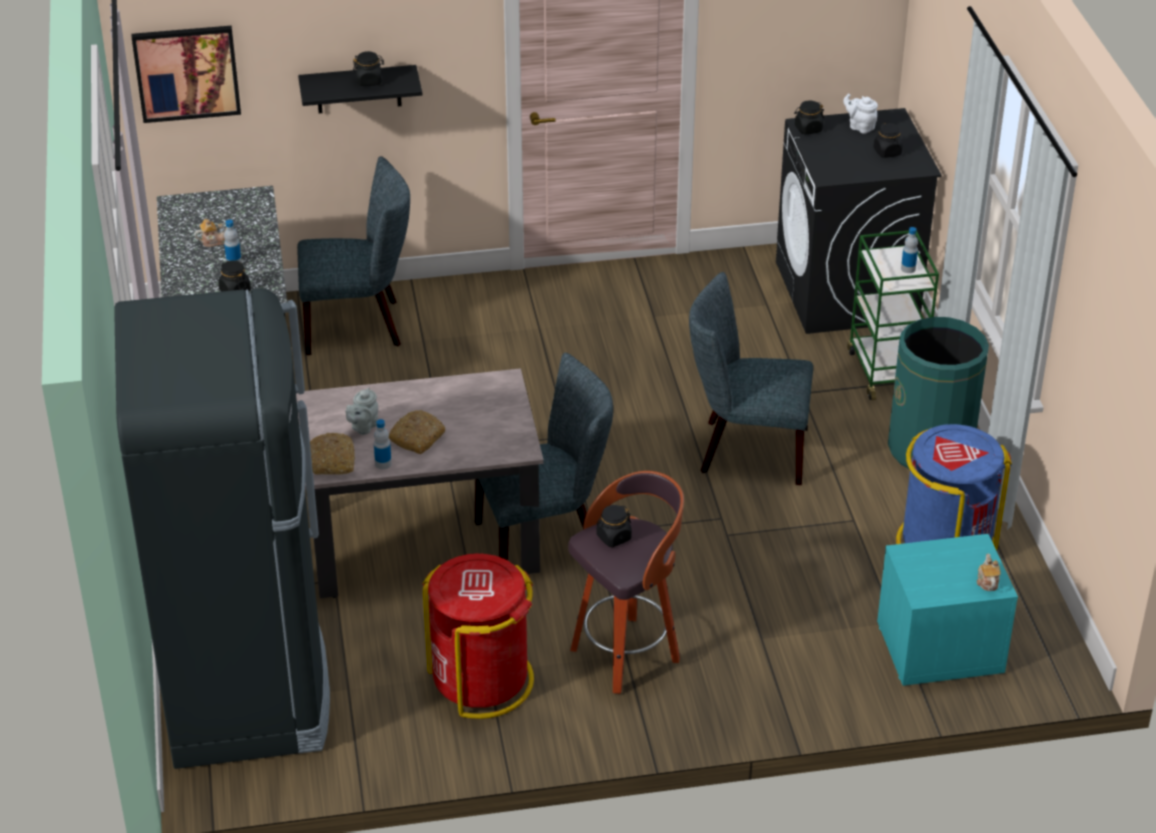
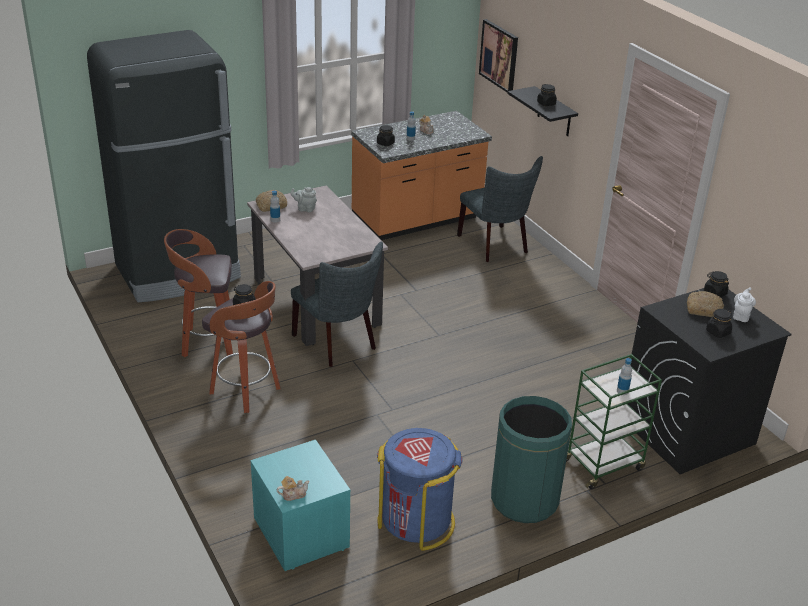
camera: 70 degrees right, 5 degrees down
(417, 437) = (303, 226): bread -> bread (704, 309)
(482, 680) = (207, 343): red trash can -> stool
(746, 450) = (468, 409): grey chair -> none

